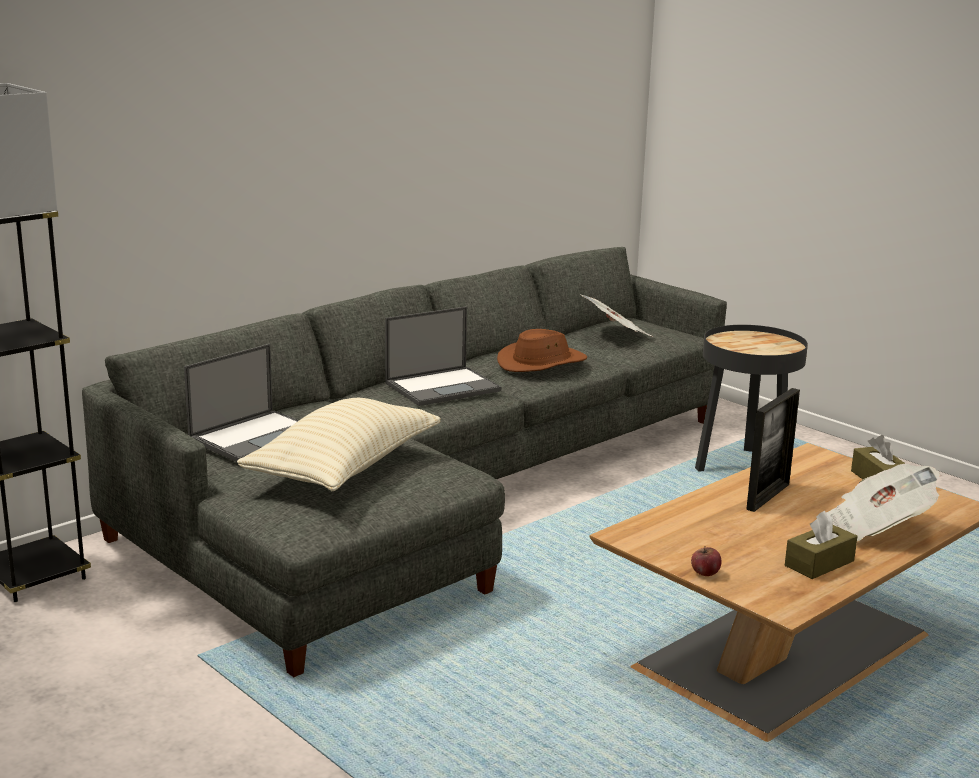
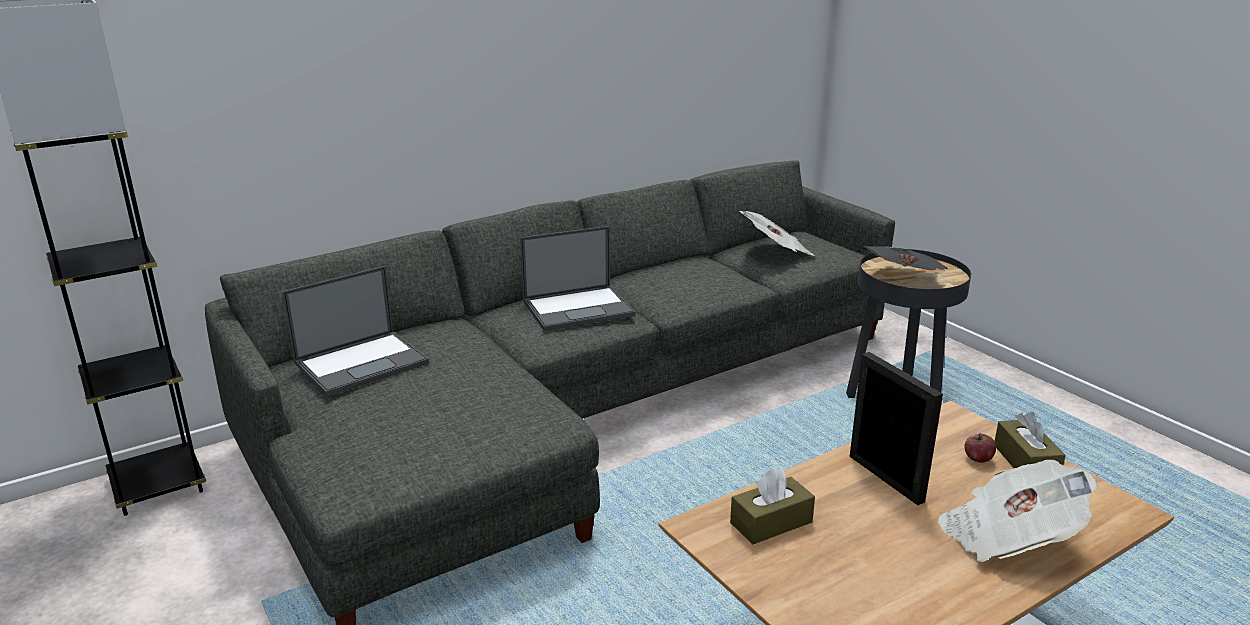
camera: 10 degrees right, 5 degrees up
(344, 468) = (429, 409): beige pillow -> none
(542, 363) = (689, 283): brown hat -> none
(705, 573) = (777, 598): apple -> apple (977, 459)
(748, 350) = (904, 280): none -> newspaper
(768, 497) = (885, 478): picture frame -> picture frame turned 75 degrees counterclockwise
(819, 563) = (926, 592): brown tissue box -> brown tissue box (771, 522)

